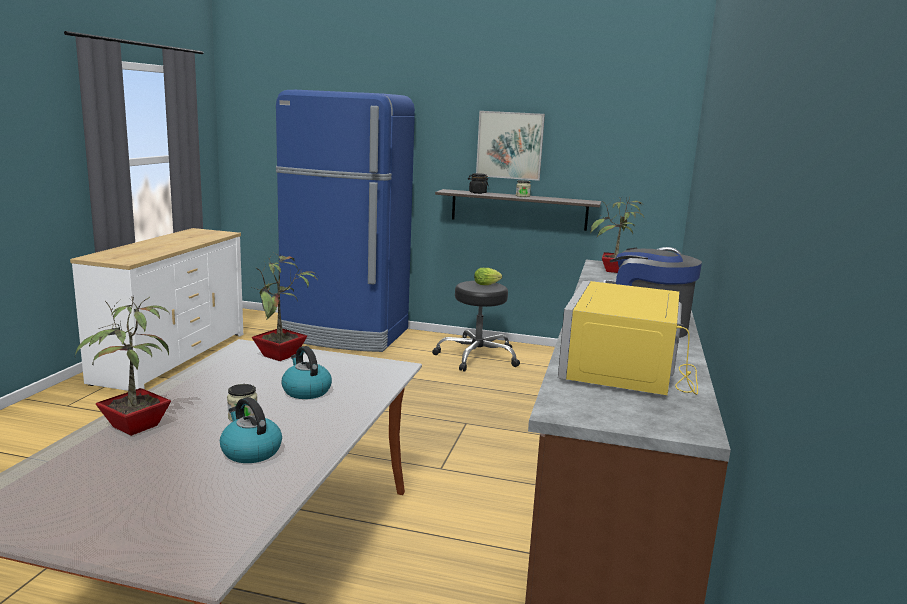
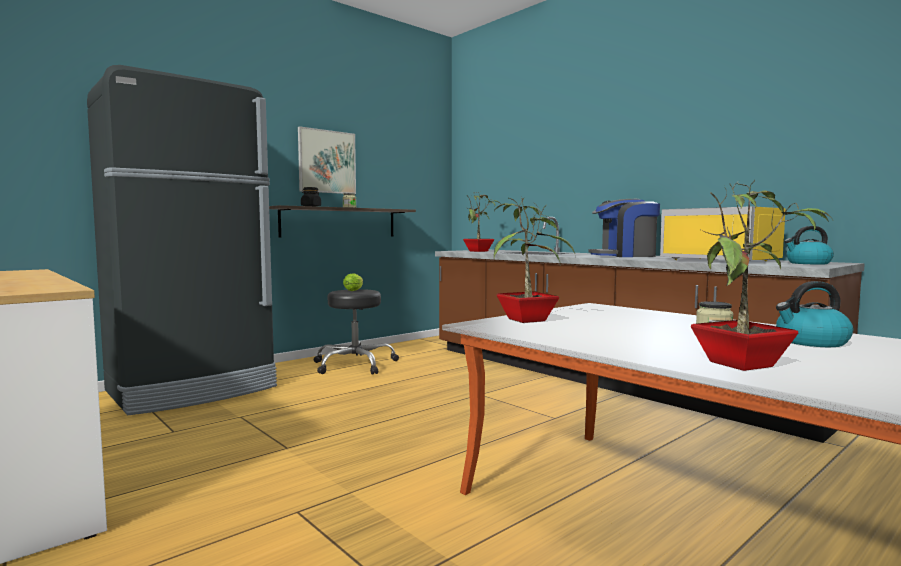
camera: 55 degrees left, 10 degrees down
(306, 391) = (644, 322): kettle -> kettle (808, 263)
(345, 335) = (193, 390): blue fridge -> black fridge

